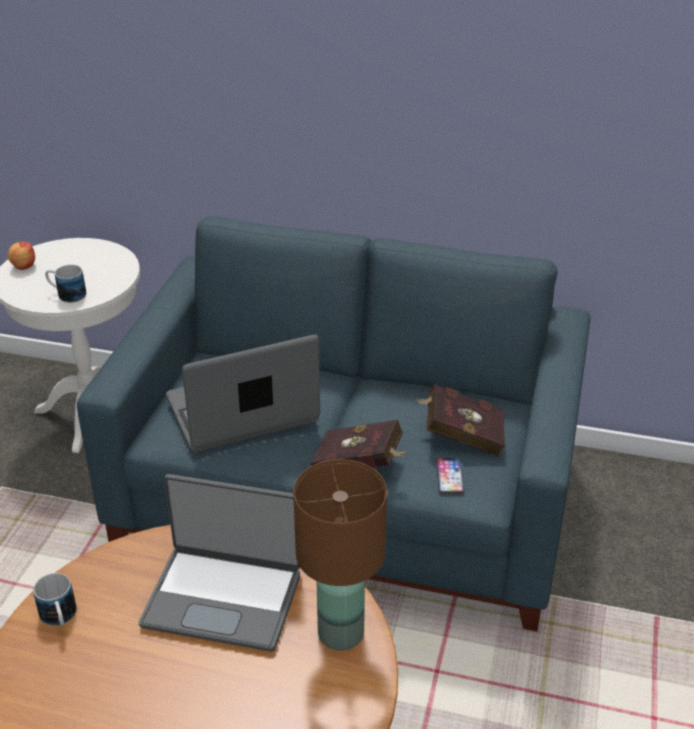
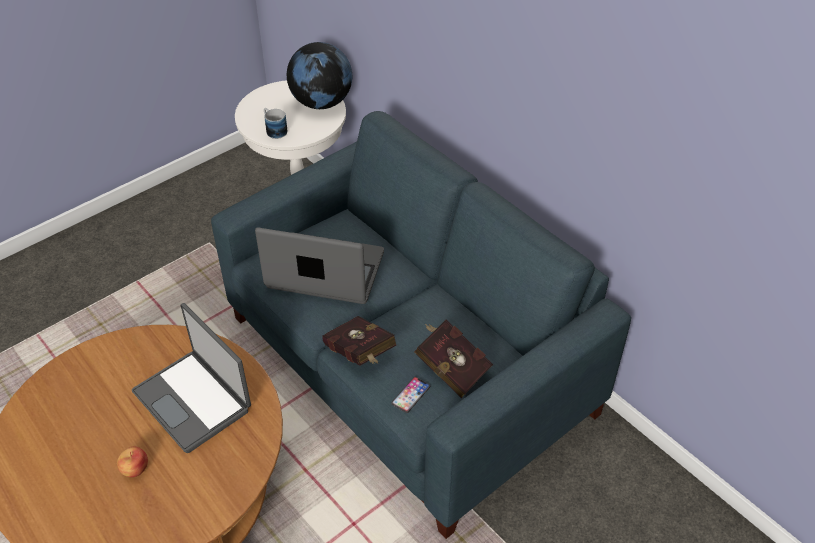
camera: 35 degrees right, 10 degrees up
(23, 266) = (269, 95): apple -> apple (135, 469)
(60, 618) = (100, 361): mug -> none
(96, 253) = (321, 103): none -> globe
(342, 633) = (235, 466): brown table lamp -> none

